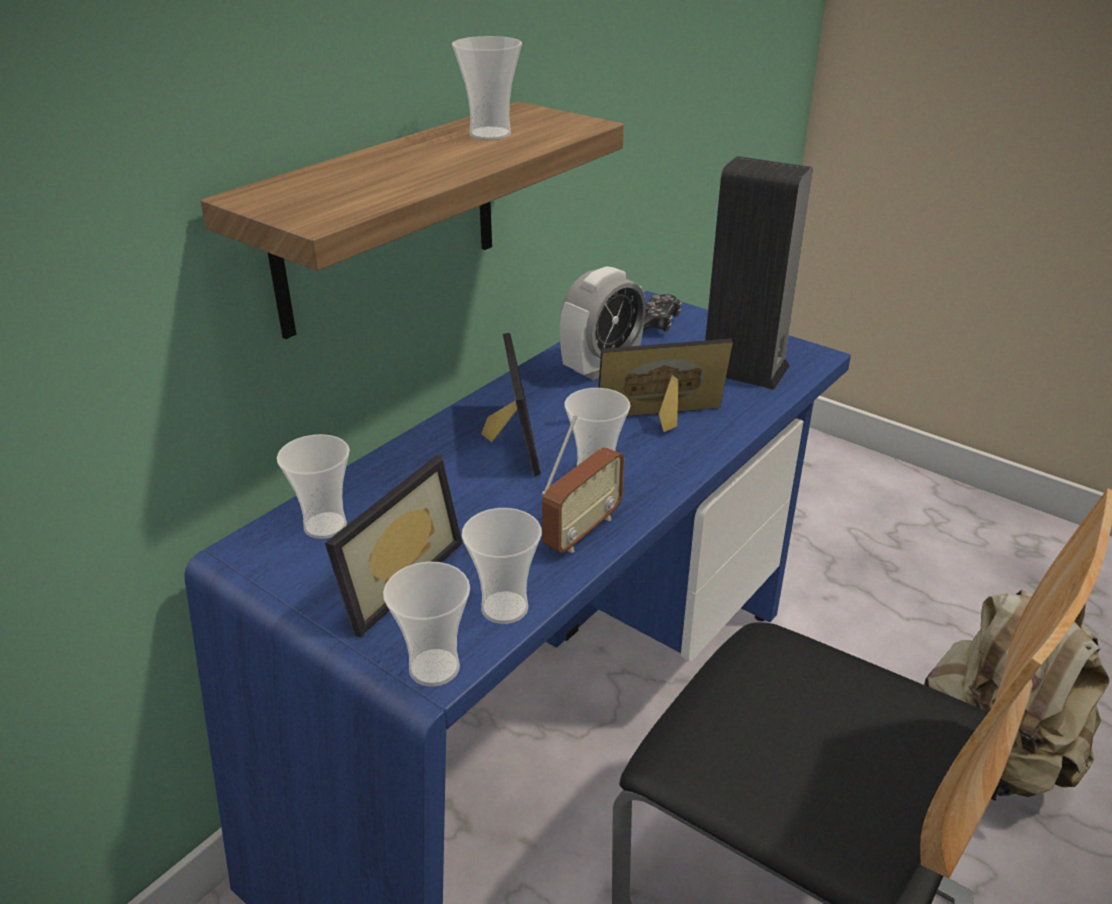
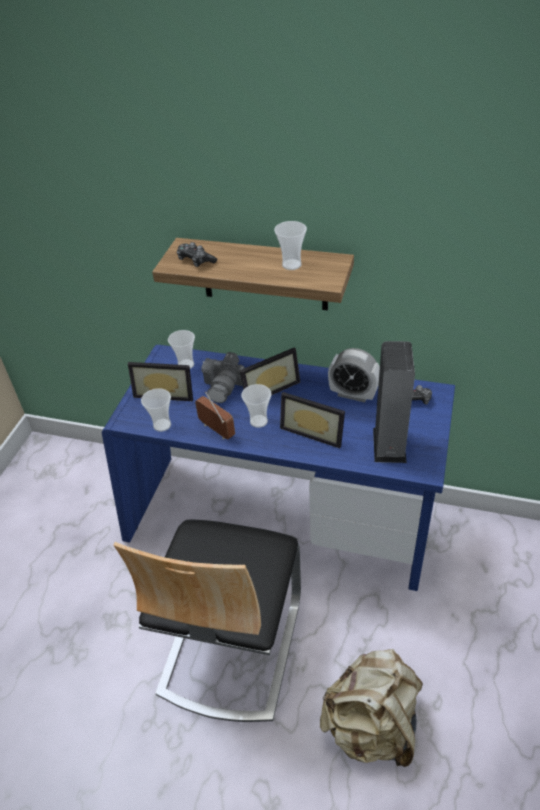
camera: 70 degrees right, 10 degrees up
(344, 194) = (195, 261): none -> game controller
(434, 668) = (126, 420): cup -> none
(451, 490) = (224, 386): none -> camera
(582, 531) = (216, 430): radio -> radio turned 150 degrees counterclockwise
(663, 422) = (314, 430): picture frame -> picture frame turned 150 degrees clockwise

